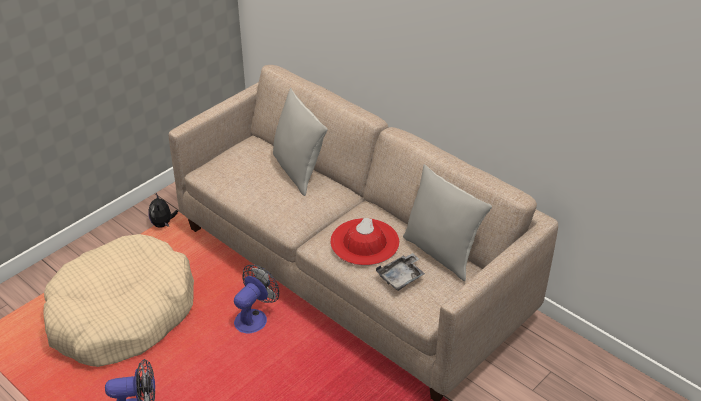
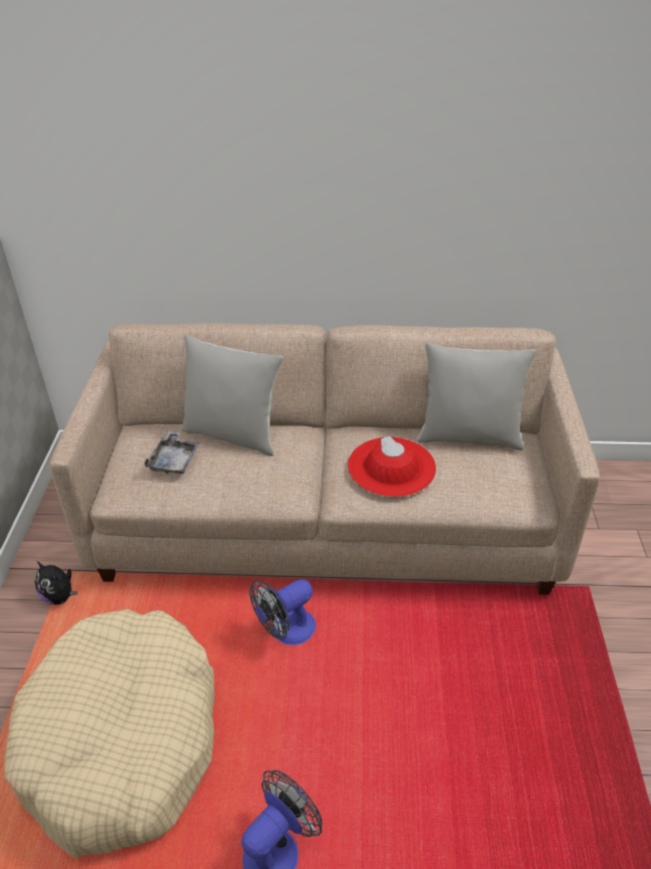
camera: 40 degrees left, 0 degrees up
(254, 317) = (286, 632): fan -> fan turned 120 degrees counterclockwise
(401, 277) = (469, 480): grey tray -> grey tray (174, 460)

